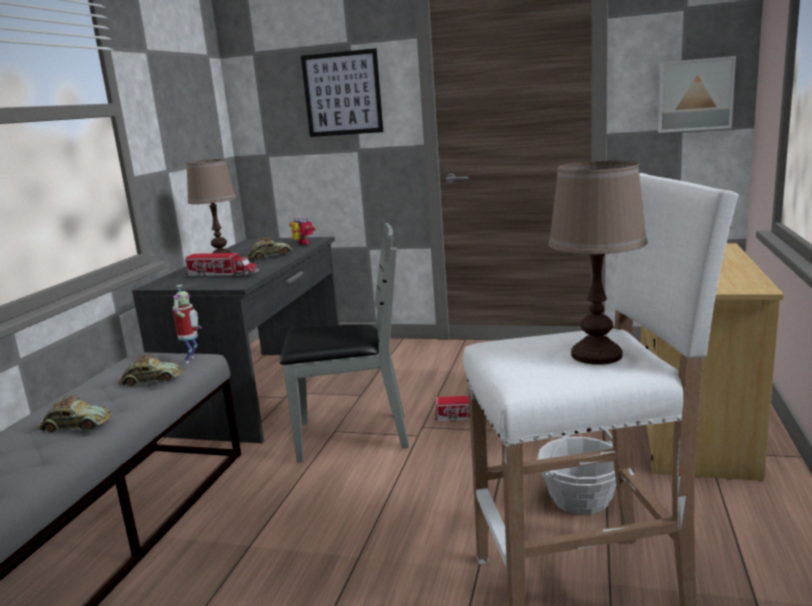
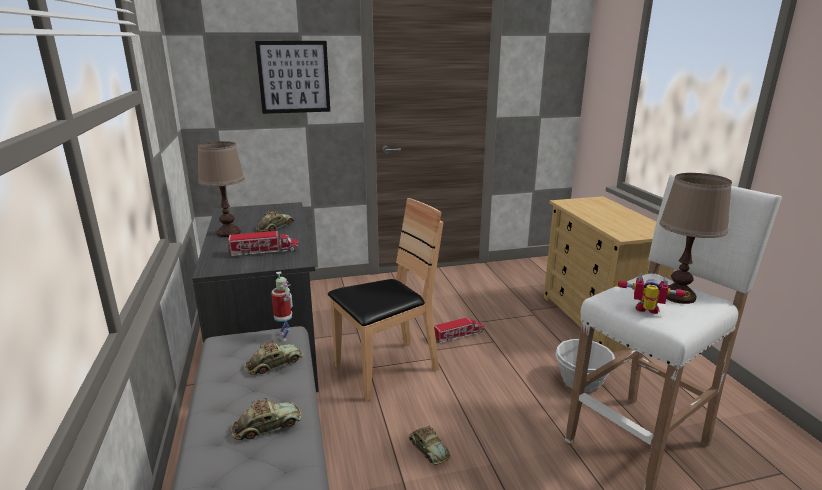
camera: 30 degrees left, 5 degrees up
(301, 244) = (284, 211): toy robot -> toy robot (647, 312)
(308, 523) = (428, 449): none -> toy car
(351, 436) = (386, 369): grey chair -> brown chair
(695, 95) = (550, 93): picture -> none

